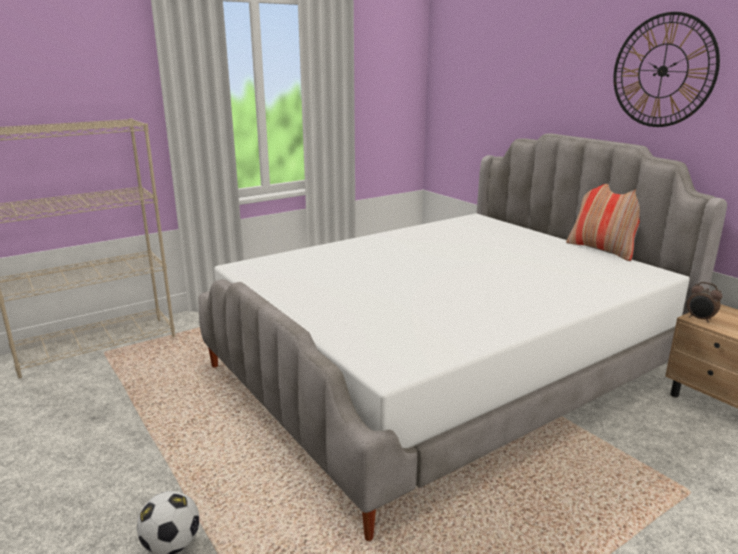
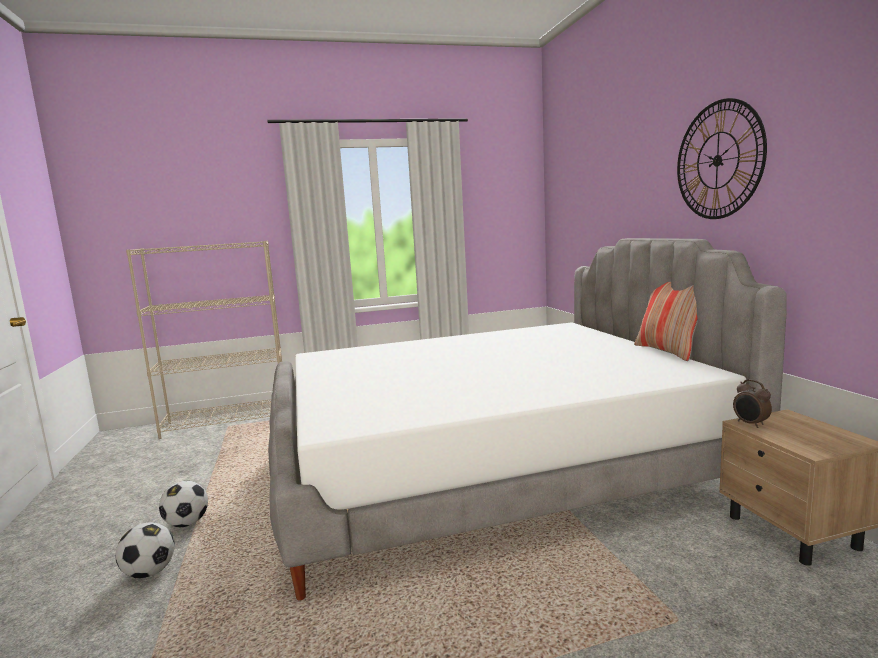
camera: 20 degrees right, 10 degrees down
(164, 481) = (187, 523): none -> football

